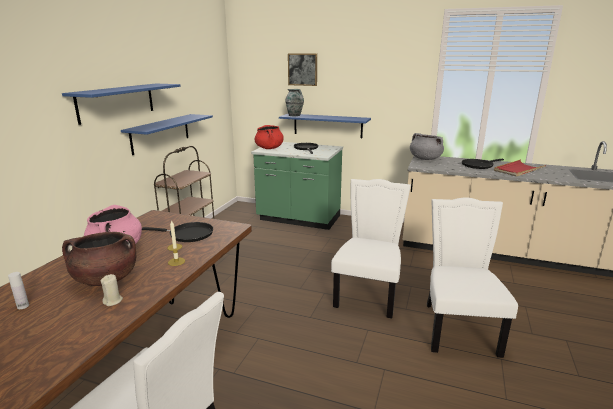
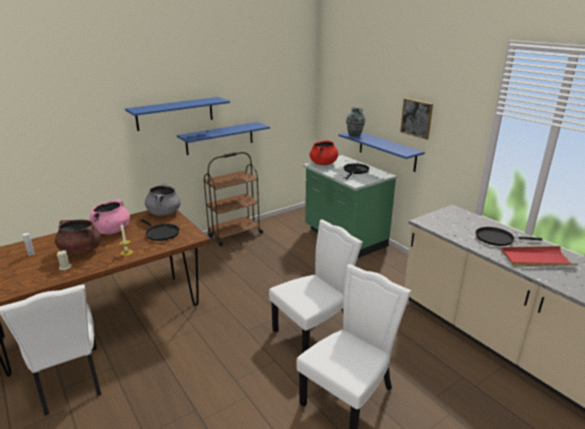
camera: 35 degrees right, 5 degrees up
(302, 69) = (371, 88): picture -> picture (416, 118)
(425, 159) = (451, 213): grey cooking pot -> grey cooking pot (164, 212)

